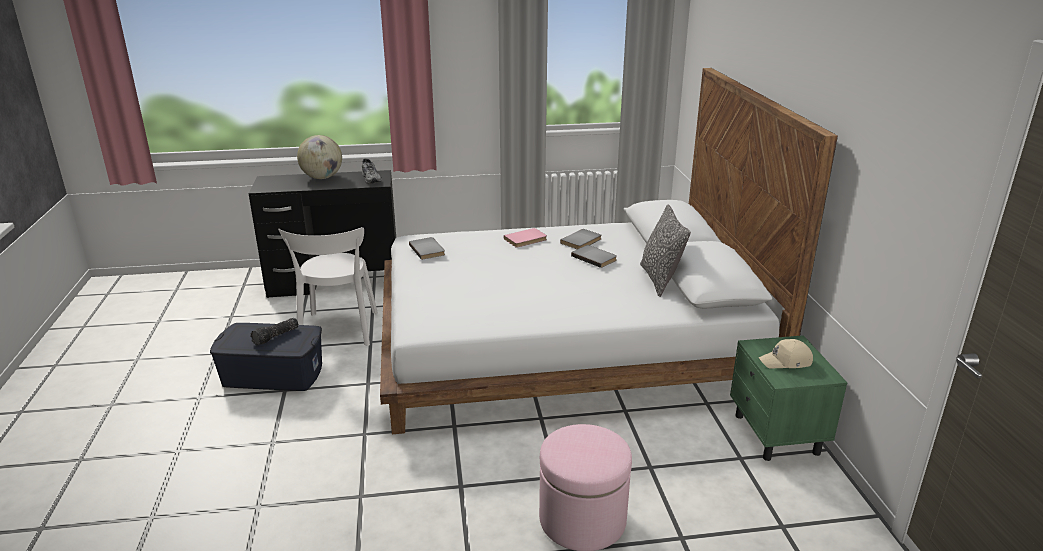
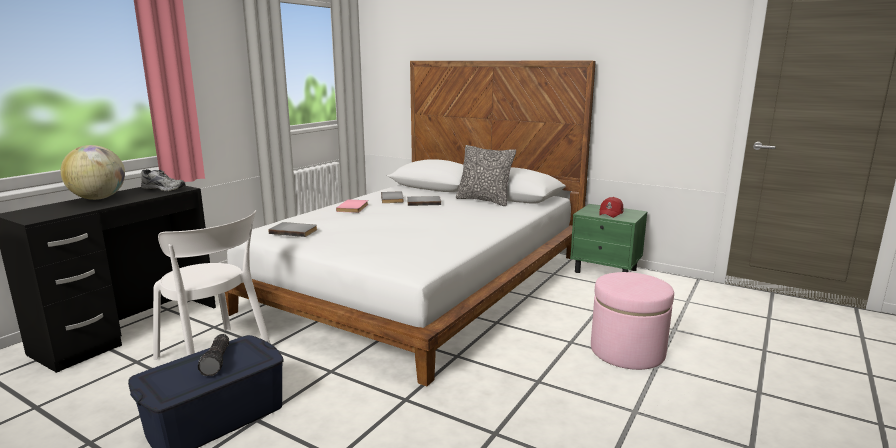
camera: 50 degrees left, 10 degrees down
(786, 362) = (611, 213): beige cap -> red cap

